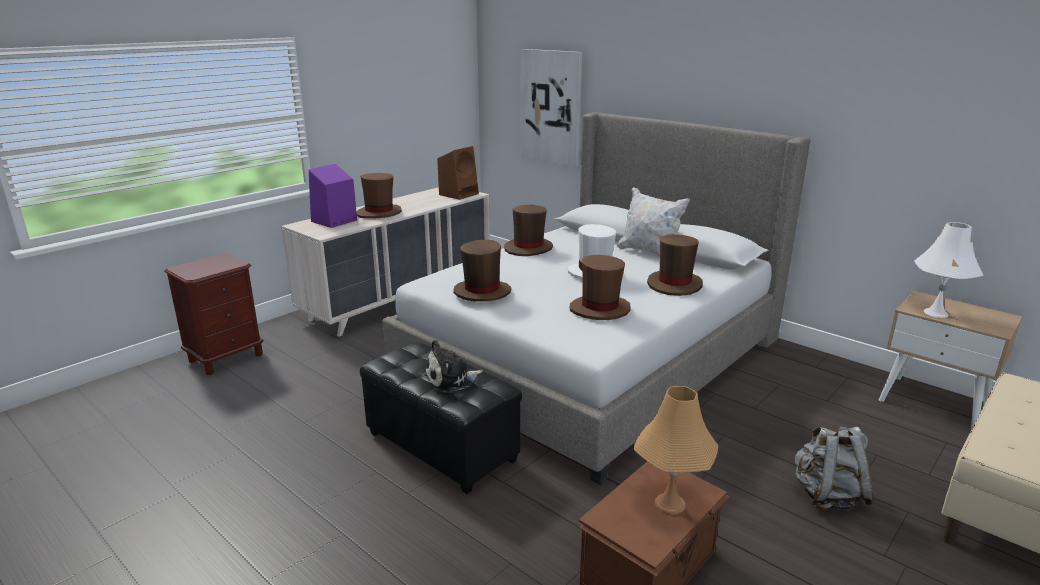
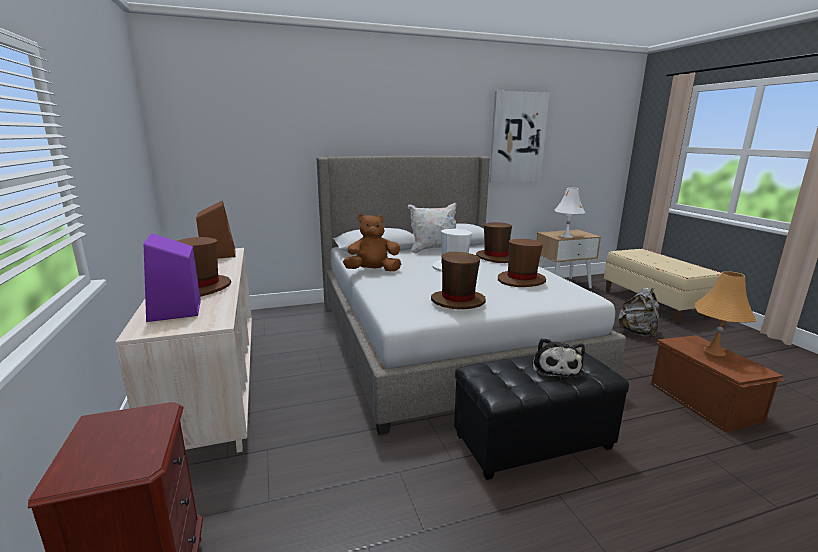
camera: 60 degrees left, 5 degrees down
(528, 248) = (373, 271): brown hat -> brown plush toy
(551, 107) = (259, 158): picture -> picture (517, 138)

